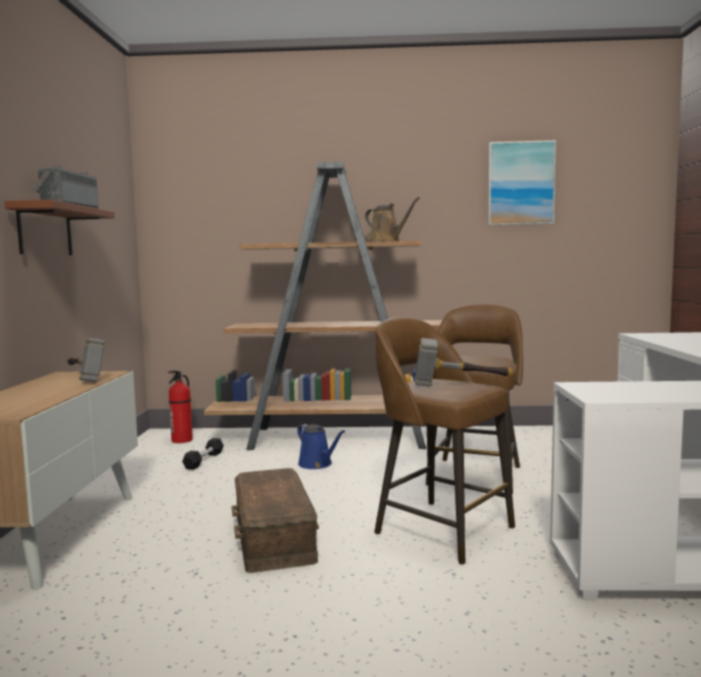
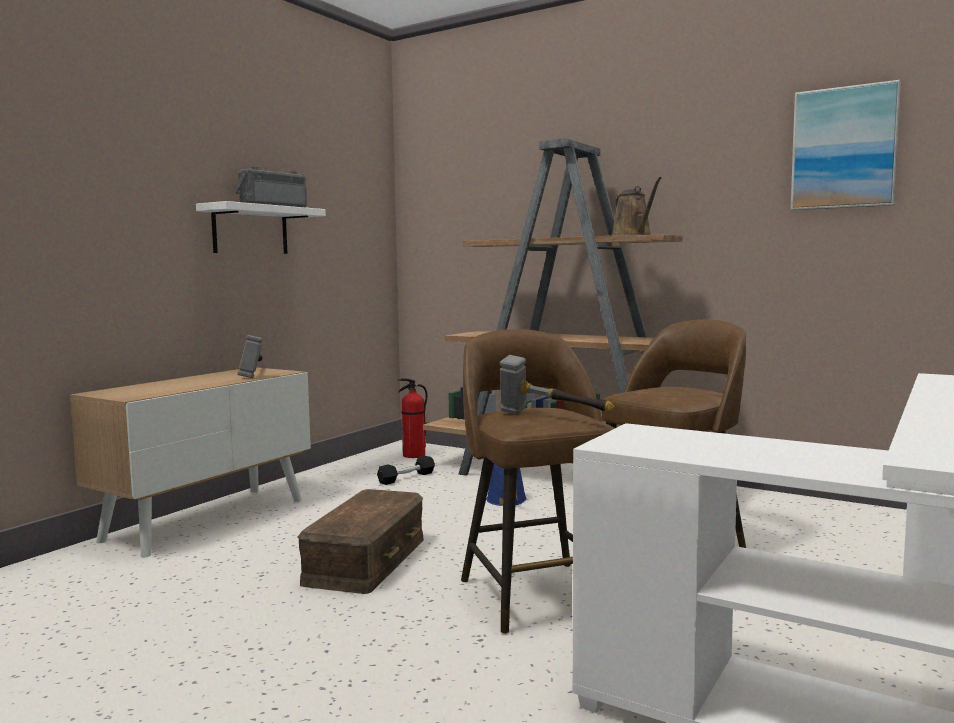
camera: 30 degrees right, 0 degrees up
(45, 231) = (250, 230): brown shelf -> white shelf

